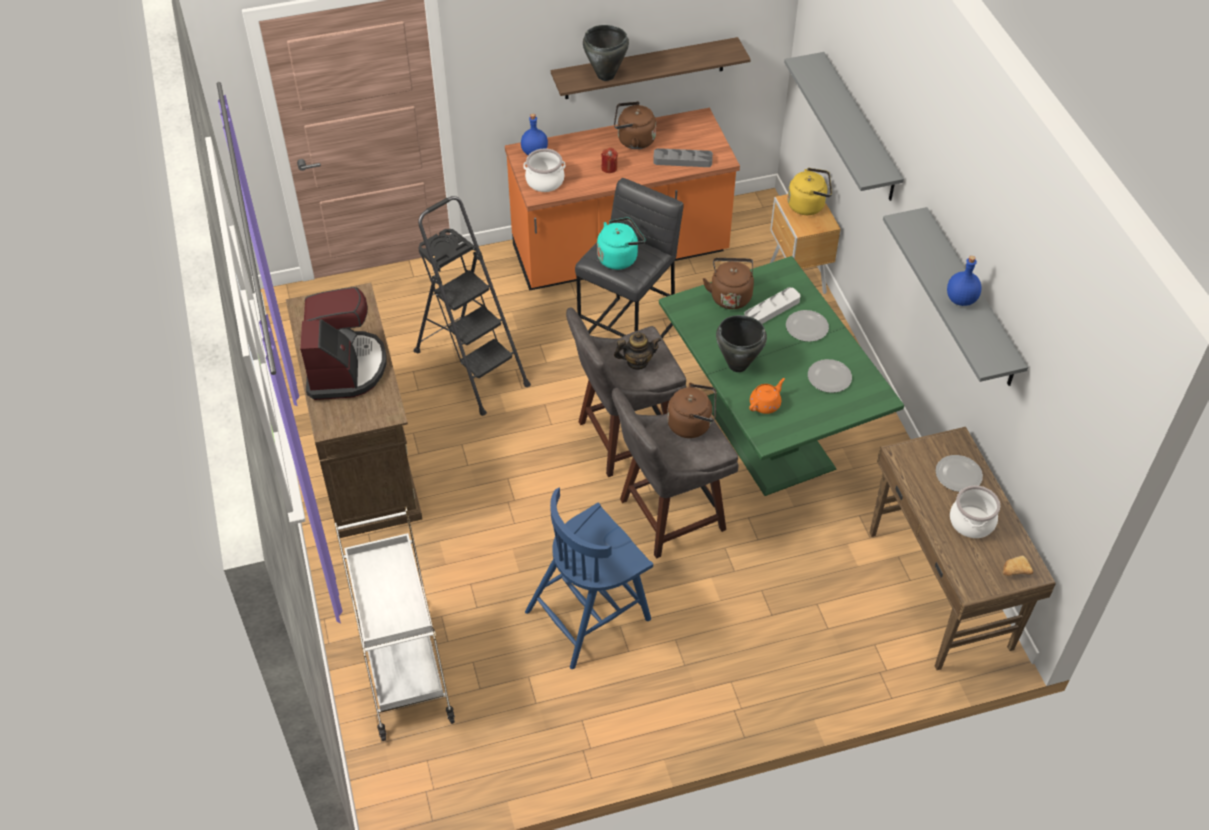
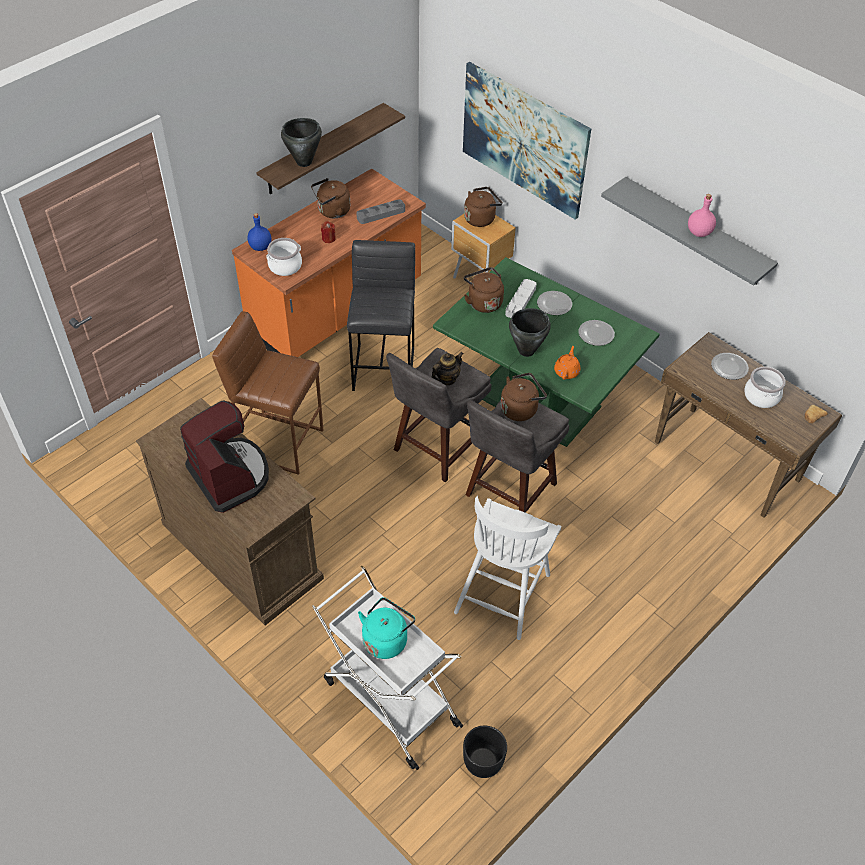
camera: 30 degrees left, 0 degrees up
(452, 767) = (483, 761): none -> black planter
(470, 366) = (279, 442): step ladder -> brown stool
(590, 613) = (503, 591): blue chair -> white chair
(619, 257) = (380, 304): turquoise kettle -> turquoise kettle (386, 639)
(808, 205) = (481, 218): yellow kettle -> brown kettle
(859, 128) = (524, 140): grey shelf -> picture
(960, 299) = (698, 232): blue bottle -> pink bottle

